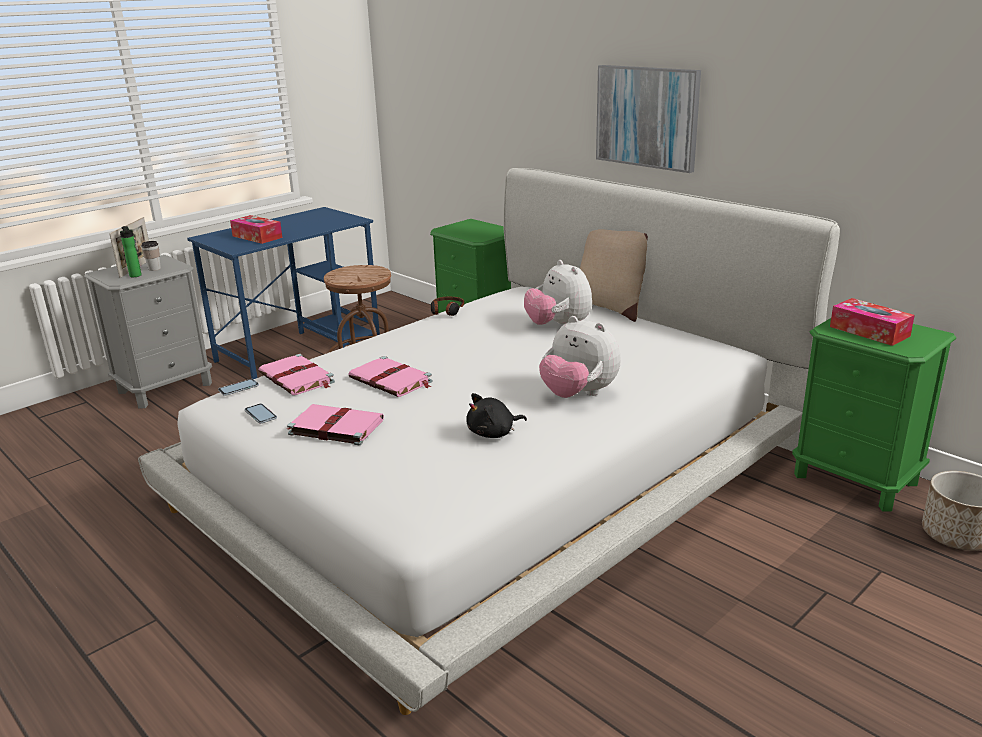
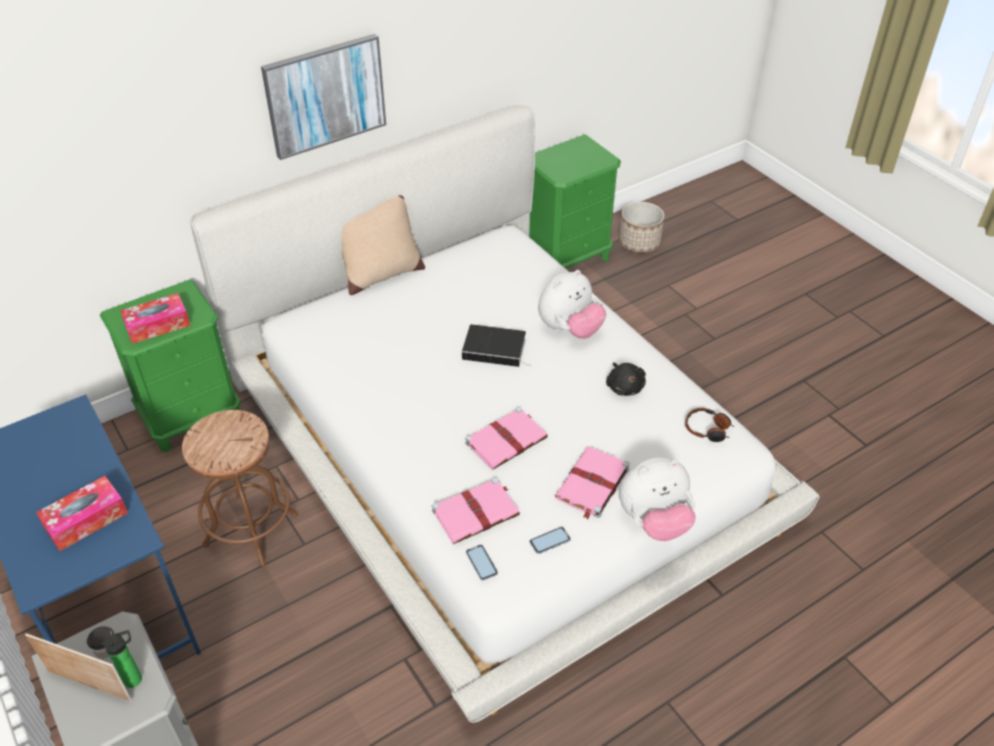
camera: 80 degrees left, 20 degrees up
(446, 311) = (339, 385): headphones -> headphones (708, 429)
(524, 361) = (496, 349): none -> book
(558, 326) = (421, 314): plush toy -> plush toy (654, 521)
(869, 331) = (571, 163): tissue box -> tissue box (157, 325)

